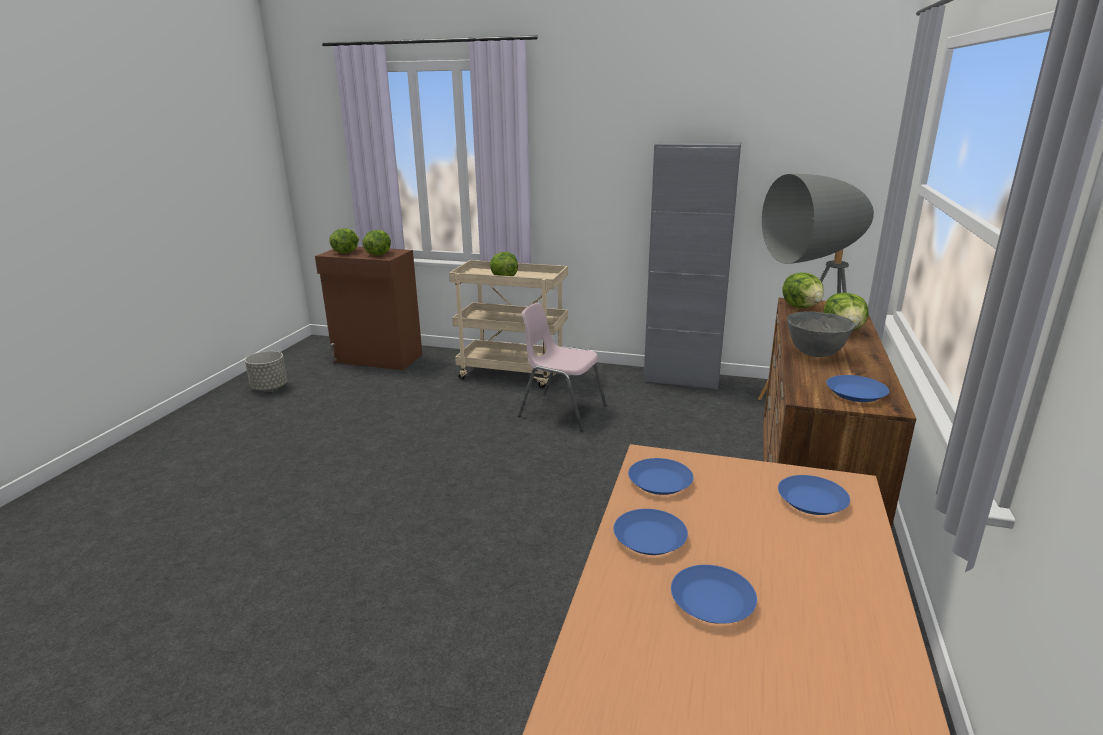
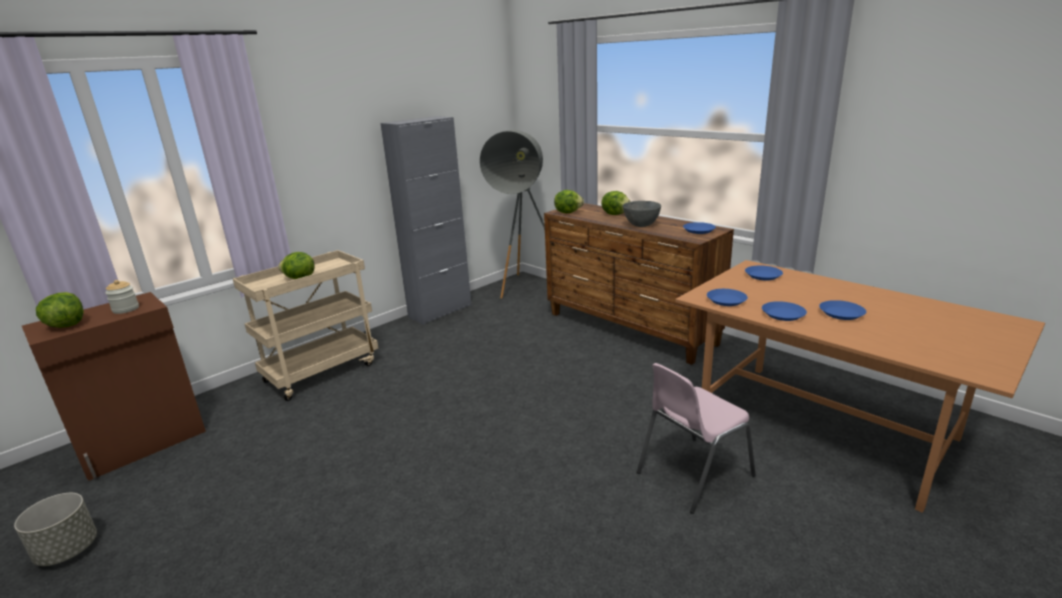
camera: 60 degrees left, 0 degrees up
(378, 254) = (126, 309): lettuce -> jar
(561, 411) = (420, 368): pink chair -> pink chair (692, 474)

